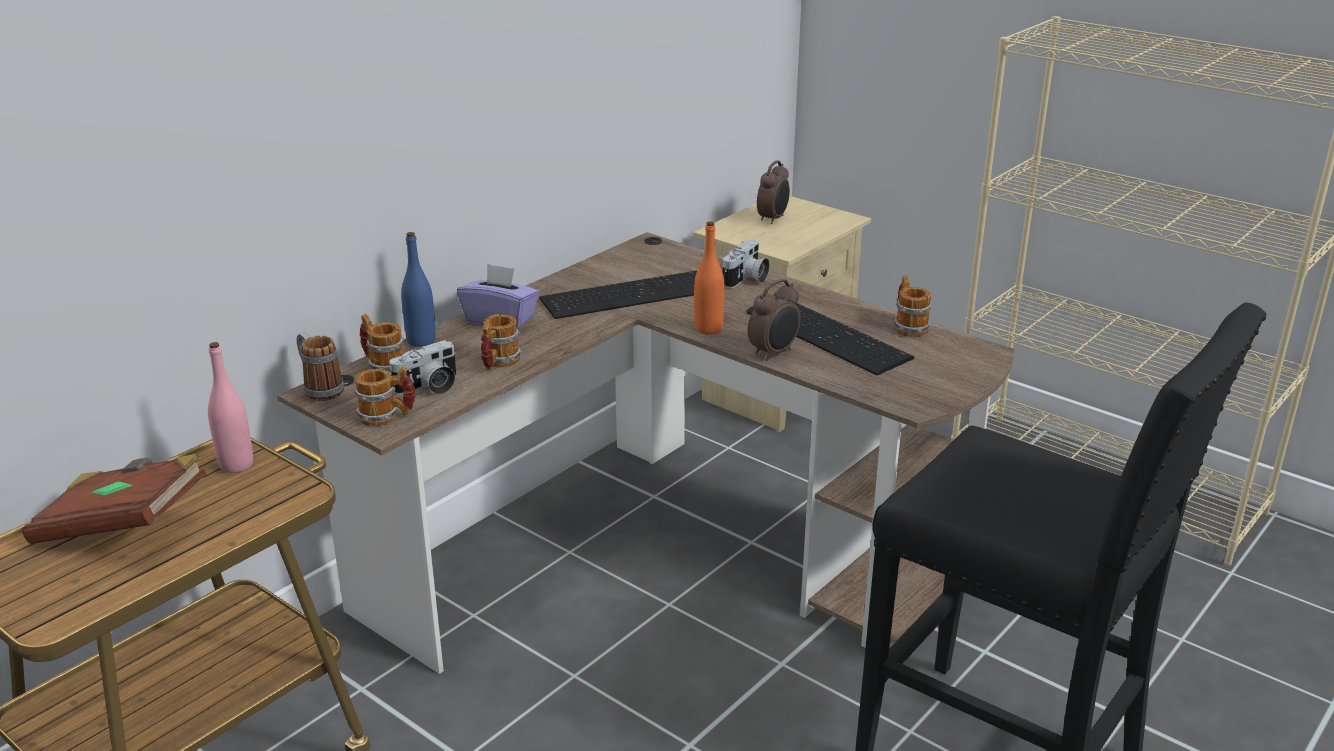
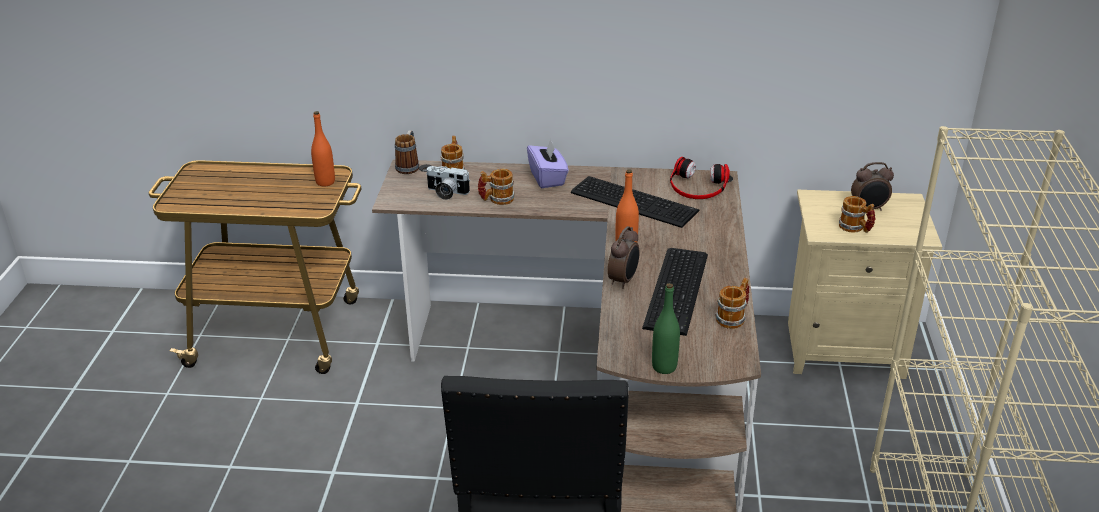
camera: 55 degrees right, 5 degrees up
(123, 526) = (250, 182): brown book -> none
(236, 465) = (325, 182): pink bottle -> orange bottle
(387, 416) = (404, 196): mug -> mug (855, 228)
(421, 341) = (493, 168): blue bottle -> none
(649, 256) = (697, 186): none -> headphones
(746, 280) = (716, 232): camera -> none
(774, 353) = (623, 280): alarm clock -> alarm clock turned 75 degrees counterclockwise
(957, 388) = (664, 367): none -> green bottle

